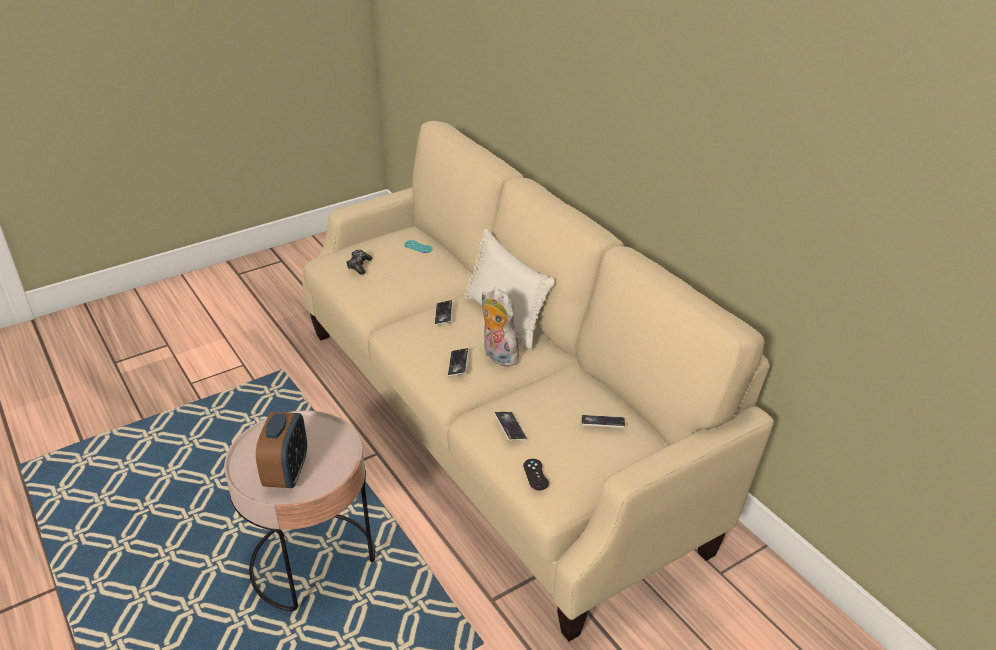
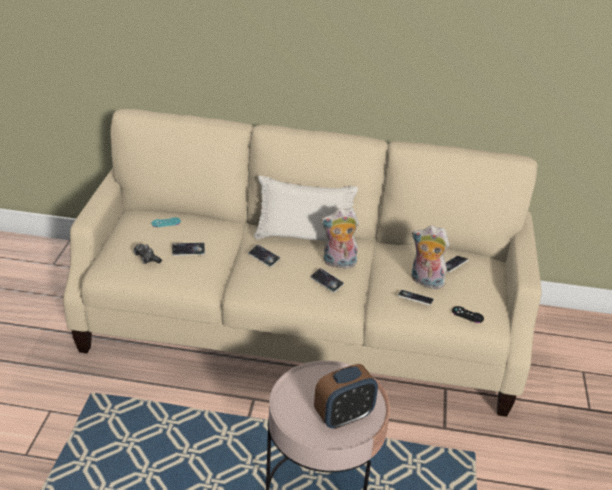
camera: 50 degrees left, 0 degrees up
(287, 473) = (343, 416): alarm clock -> alarm clock turned 105 degrees clockwise
(396, 277) = (188, 251): none -> phone
(547, 420) = (425, 282): none -> plush toy

